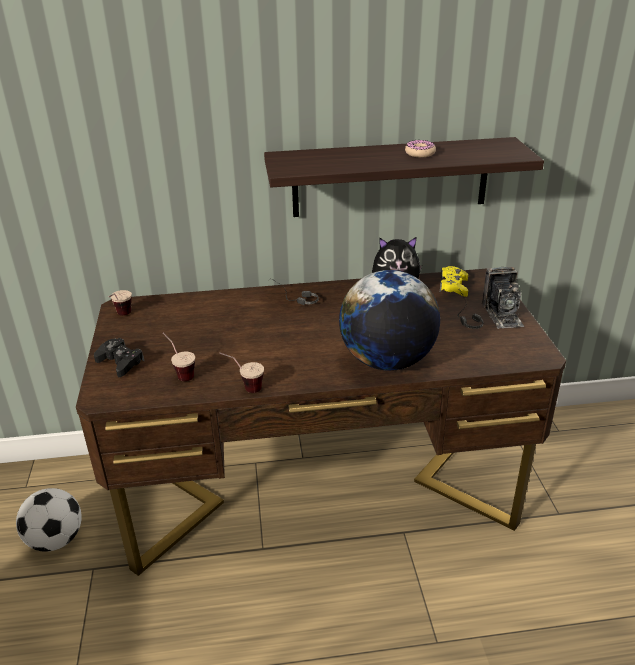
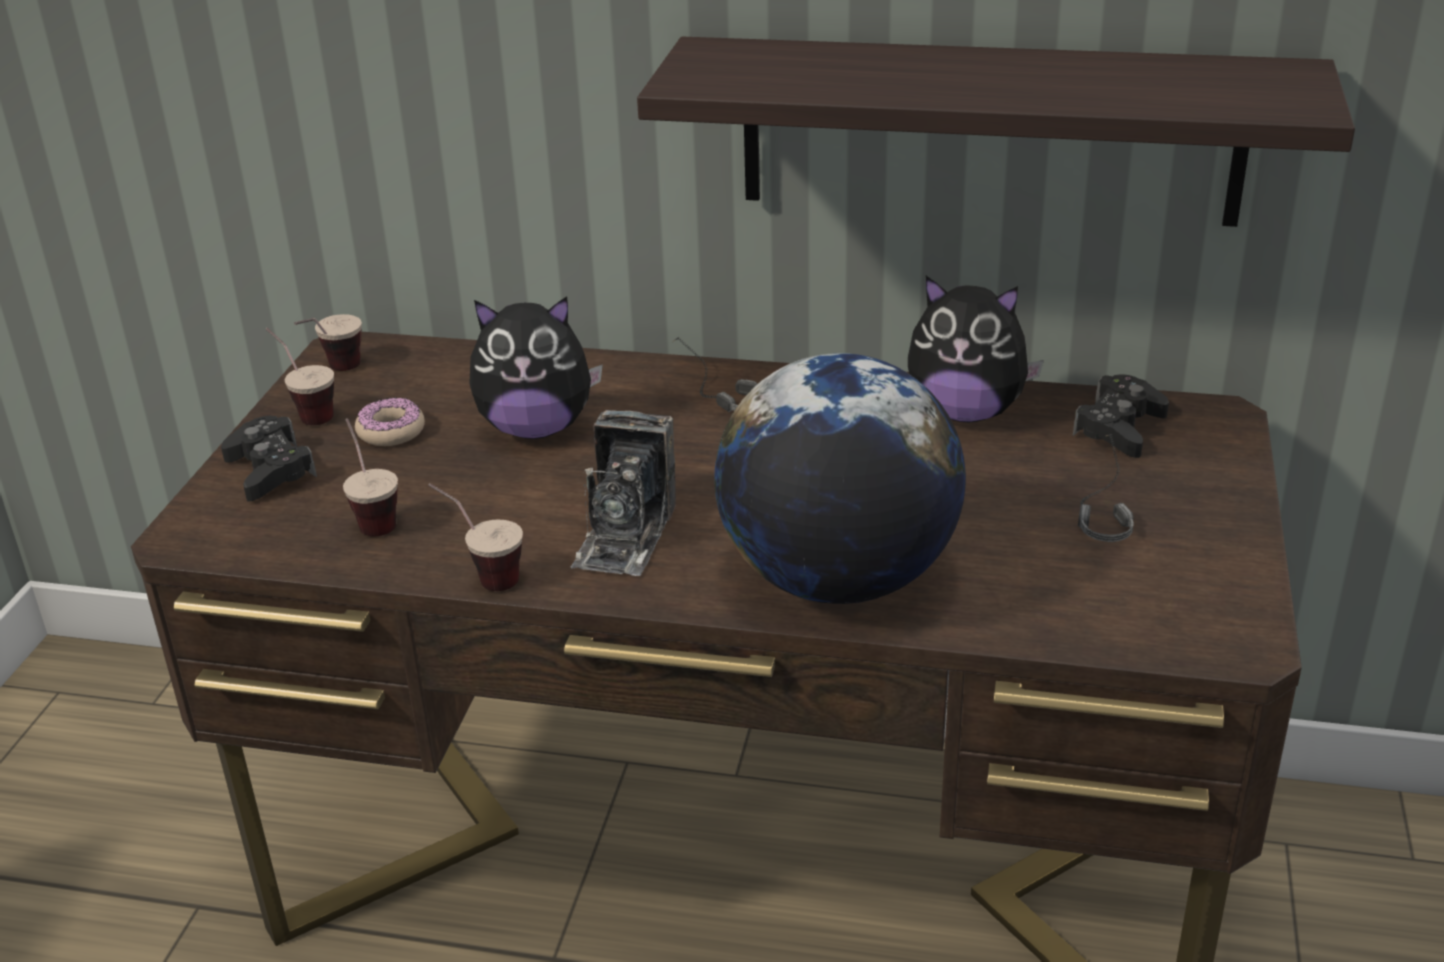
camera: 20 degrees right, 0 degrees up
(56, 540) = (157, 827): football -> none
(119, 335) = (305, 411): none -> cup
(227, 324) = (536, 428): none -> plush toy
(420, 153) = (1040, 76): donut -> donut (391, 431)
(453, 286) = (1119, 428): yellow game controller -> black game controller
(502, 314) = (1201, 519): camera -> camera (625, 535)

